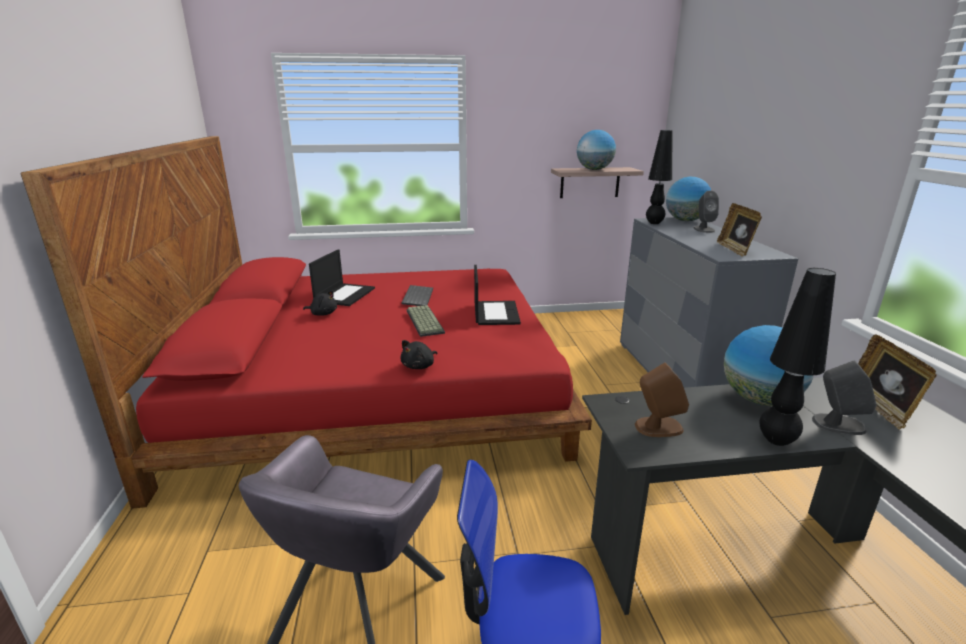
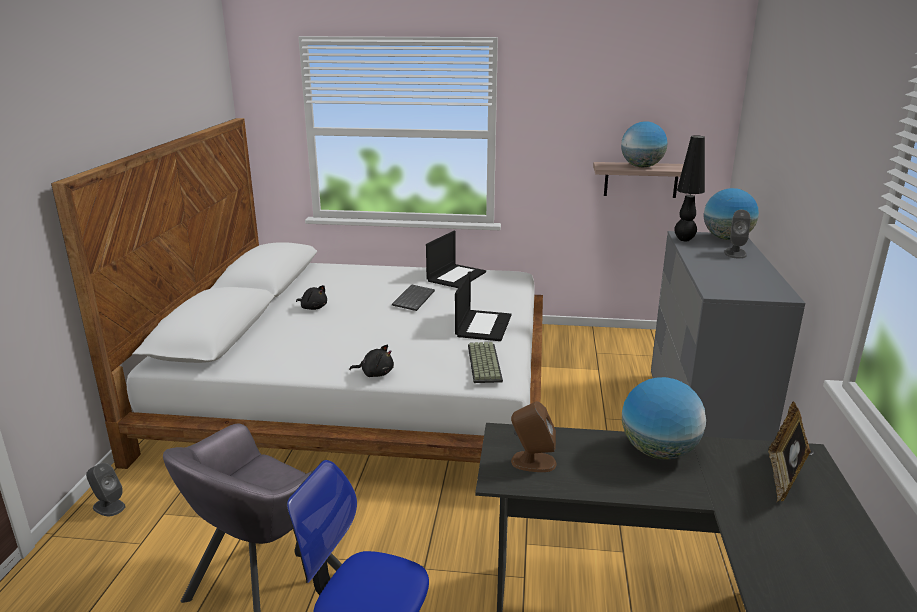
camera: 15 degrees right, 0 degrees up
(345, 294) = (343, 288): laptop -> laptop (456, 276)
(379, 385) = (365, 386): red bed -> white bed
(419, 366) = (375, 373): black plush toy -> black plush toy turned 135 degrees counterclockwise
(423, 321) = (403, 327): keyboard -> keyboard (483, 363)
(735, 250) = (740, 284): picture frame -> none
(777, 440) = (637, 492): black table lamp -> none
(837, 424) = (717, 487): grey speaker -> grey speaker (108, 506)

